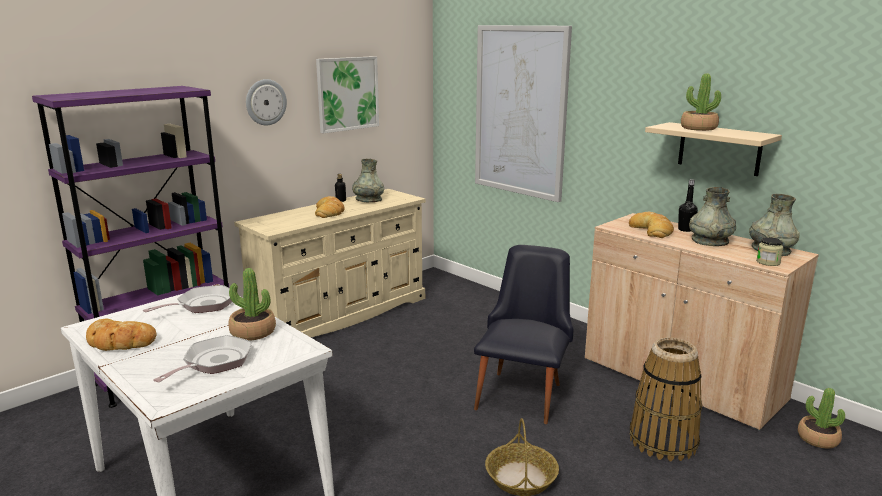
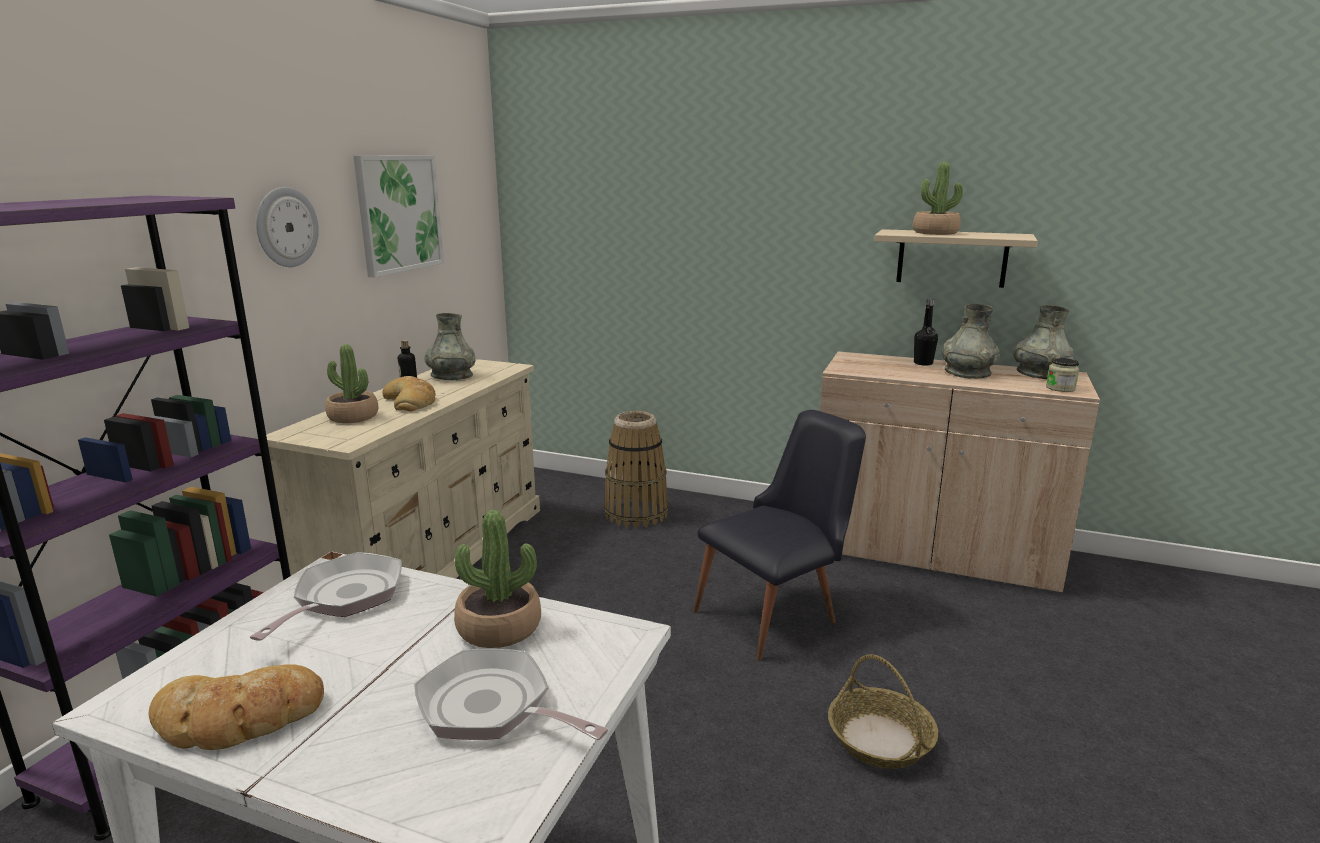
camera: 25 degrees left, 0 degrees up
(214, 362) = (492, 708): frying pan -> frying pan turned 60 degrees counterclockwise
(520, 111) = (653, 230): picture -> none
(523, 392) = (777, 614): black chair -> black chair turned 60 degrees clockwise
(652, 230) = (890, 368): bread -> none
(663, 441) = (984, 634): basket -> basket (636, 513)
(817, 439) = (1116, 587): potted plant -> potted plant (353, 417)

